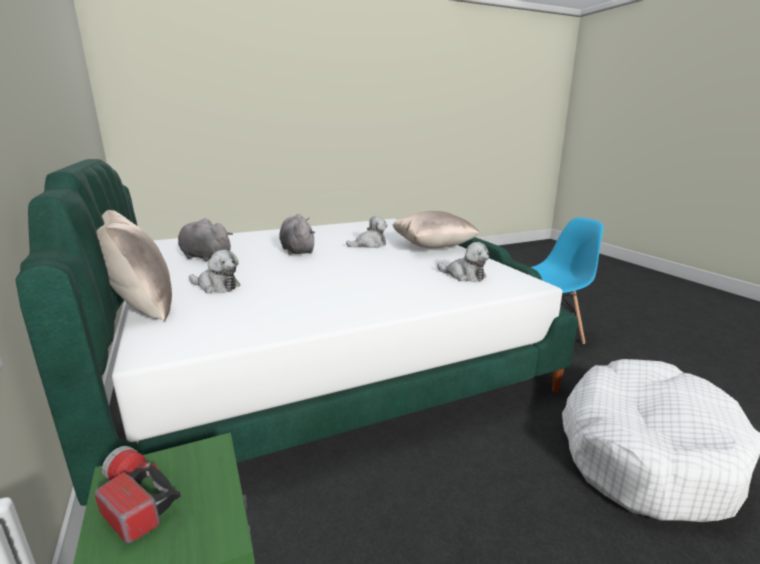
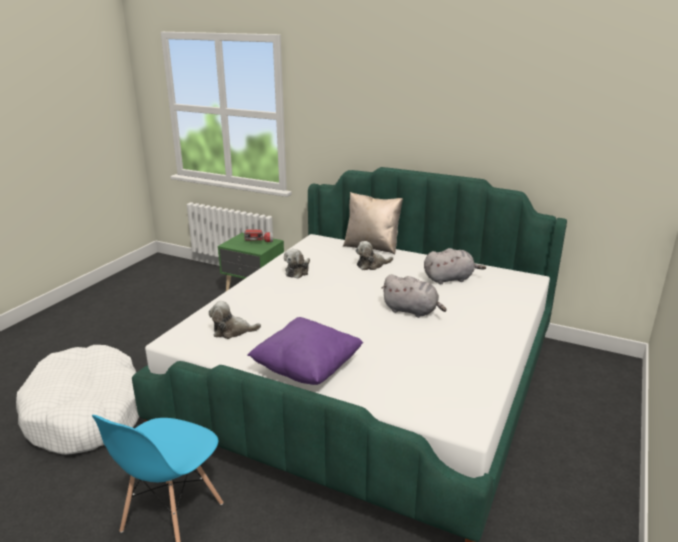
camera: 140 degrees right, 5 degrees up
(369, 245) = (372, 345): plush toy -> plush toy (298, 271)
(433, 247) = (307, 369): beige pillow -> purple pillow

